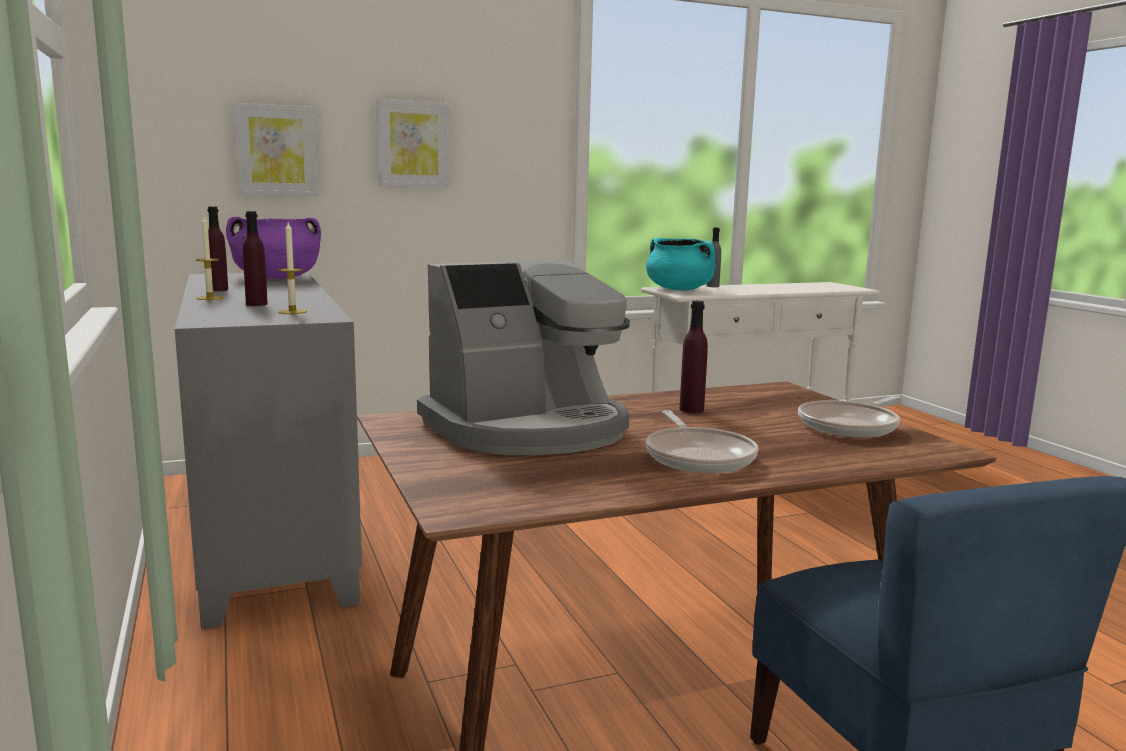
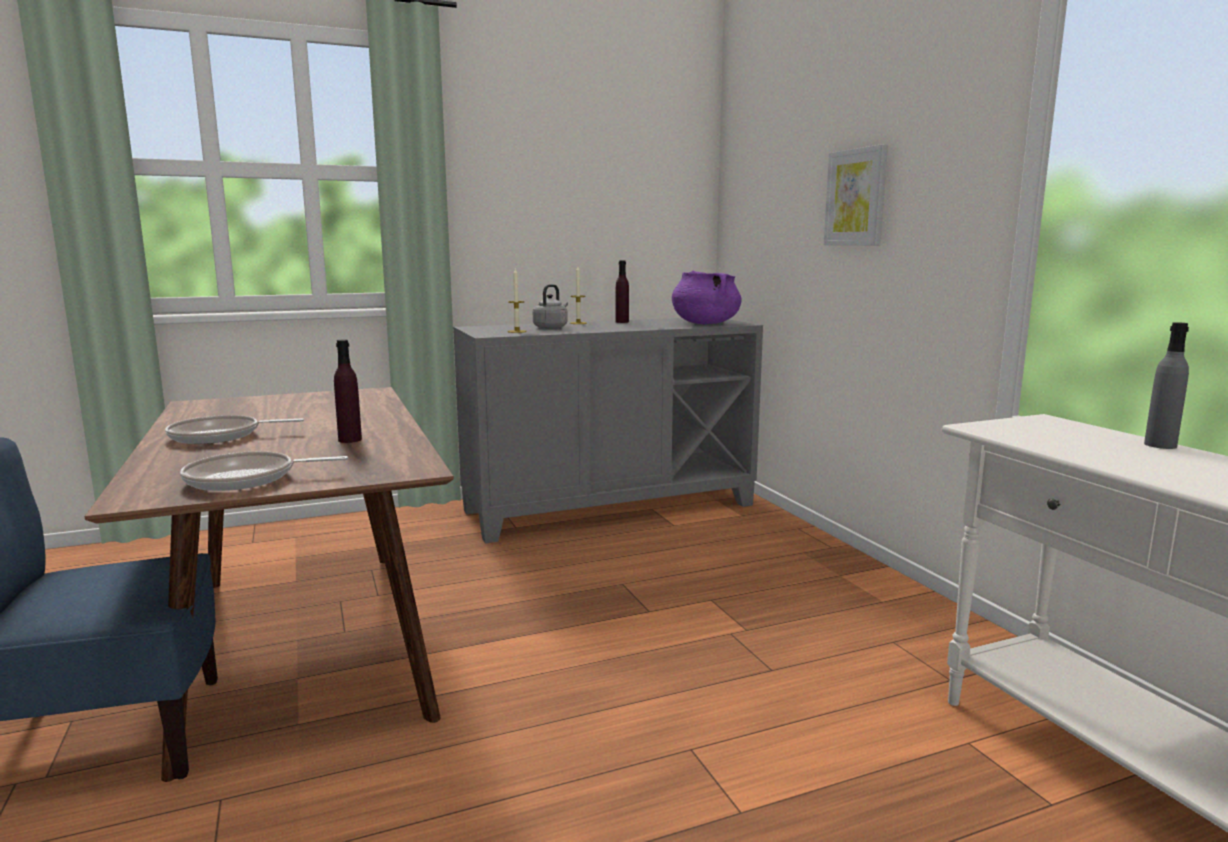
camera: 90 degrees right, 0 degrees up
(256, 304) = (551, 327): purple bottle -> grey kettle
(276, 150) = (774, 214): picture -> none
(529, 429) = (328, 409): coffee machine -> none
(679, 289) = (1044, 427): turquoise cooking pot -> none
(851, 426) = (247, 479): frying pan -> frying pan turned 60 degrees counterclockwise

